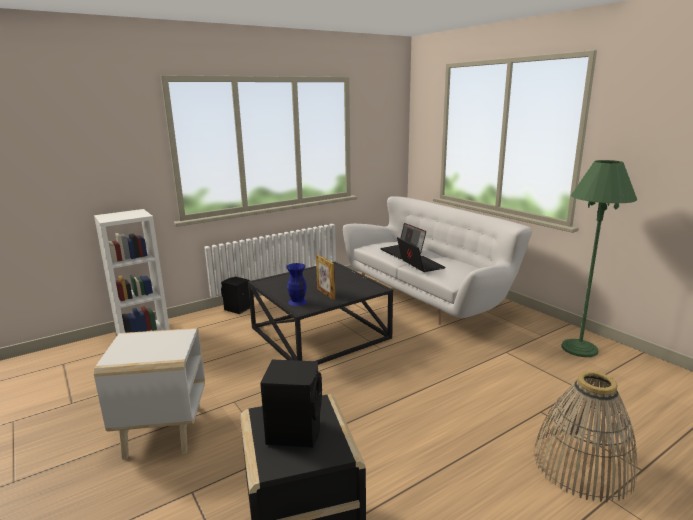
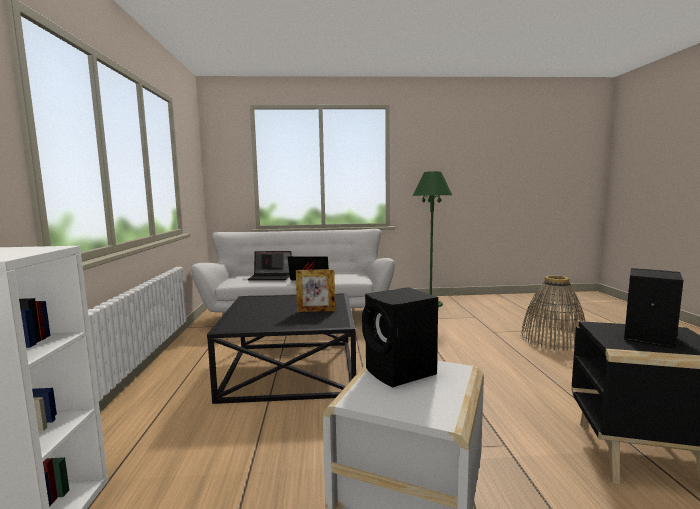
camera: 60 degrees left, 10 degrees down
(237, 309) = (138, 403): black speaker -> black speaker (401, 373)
(297, 302) = (316, 323): blue vase -> none

